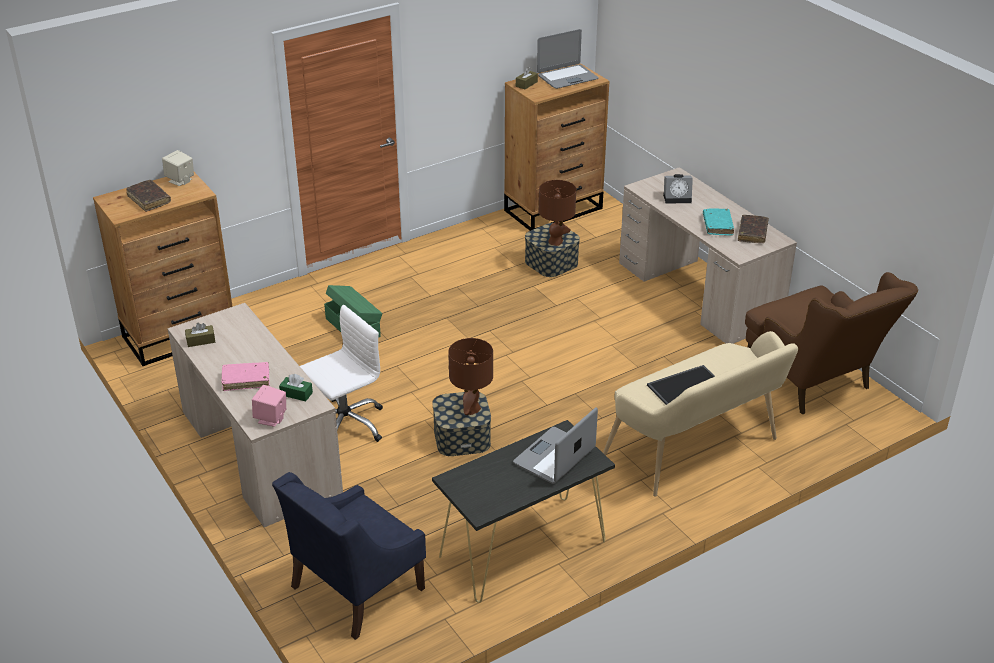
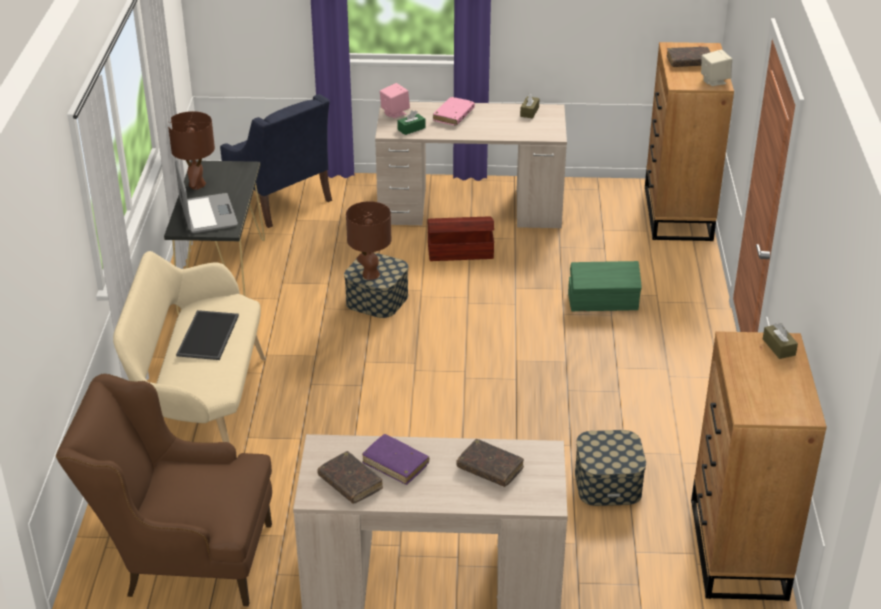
camera: 125 degrees right, 0 degrees up
(345, 425) = (459, 251): white office chair -> brown storage box
(356, 588) = (279, 200): blue armchair -> blue armchair turned 150 degrees clockwise
(556, 241) = (597, 449): brown table lamp -> brown table lamp (196, 185)
(567, 77) = (774, 390): laptop -> none
(678, 198) = (490, 468): alarm clock -> brown book
(717, 226) = (395, 464): turquoise book -> purple book

